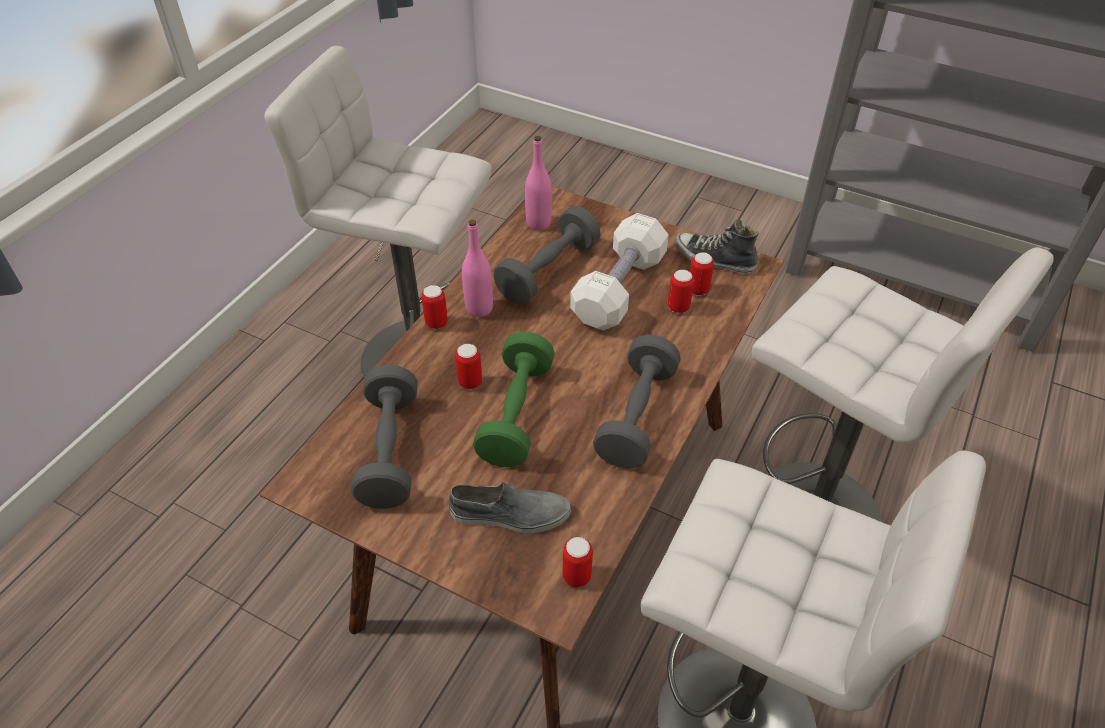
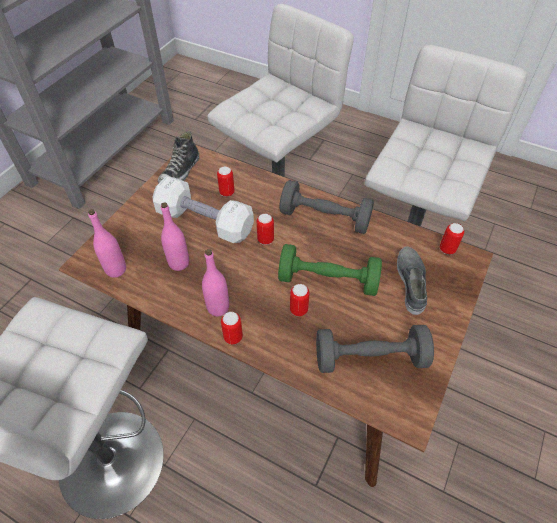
camera: 90 degrees left, 5 degrees up
(548, 271) = (179, 263): grey dumbbell -> pink bottle
(698, 290) = (210, 182): can -> can (265, 240)

